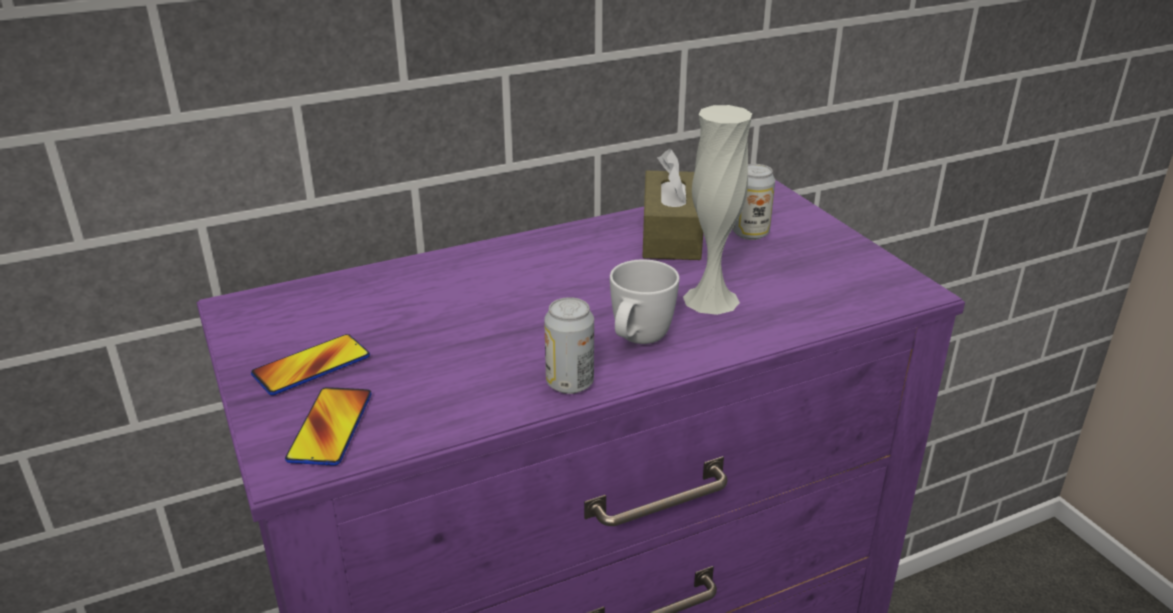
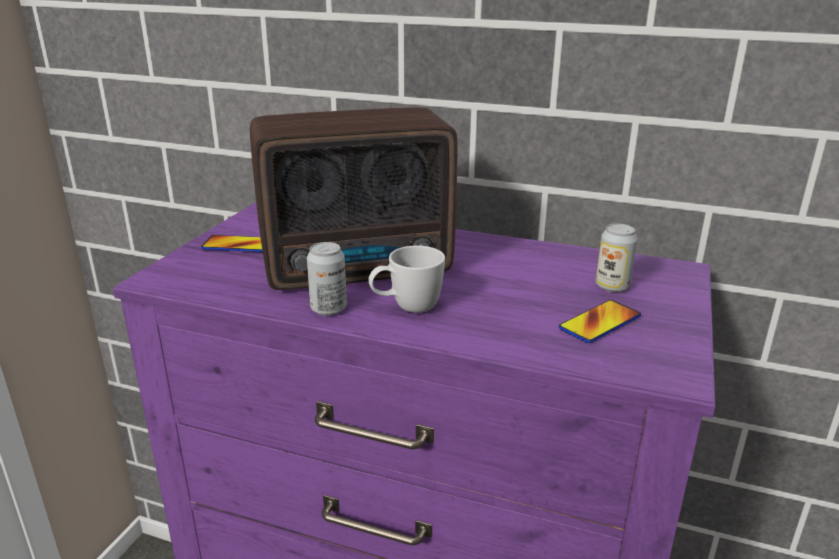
camera: 45 degrees right, 5 degrees down
(330, 427) = (195, 272): phone -> phone (600, 323)
(514, 324) = (361, 269): none -> radio
(671, 234) = (551, 265): brown tissue box -> none
(711, 299) = (500, 309): white vase -> none

